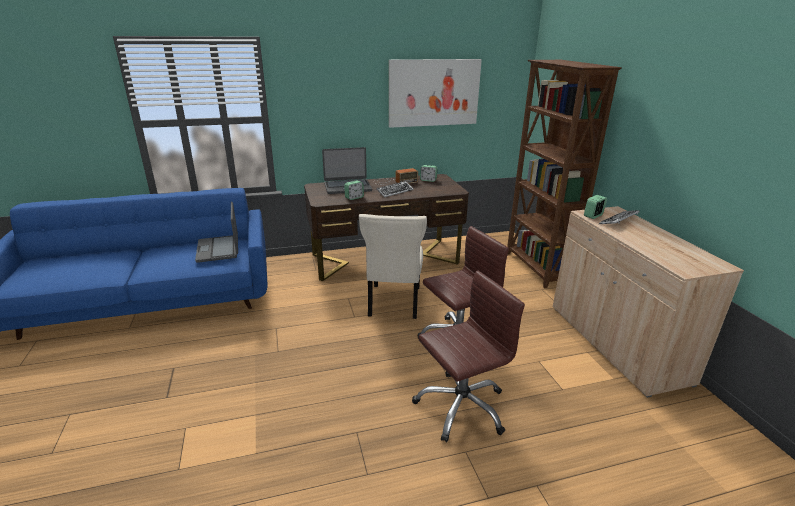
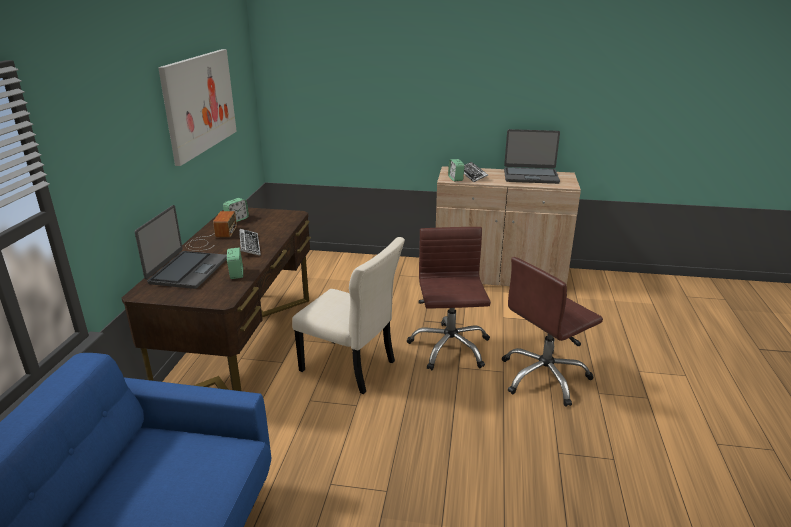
camera: 65 degrees left, 0 degrees up
(219, 249) = (172, 459): laptop -> laptop (530, 176)
(461, 406) = (544, 377): brown office chair -> brown office chair turned 120 degrees counterclockwise
(537, 268) = (361, 263): brown bookcase -> none

